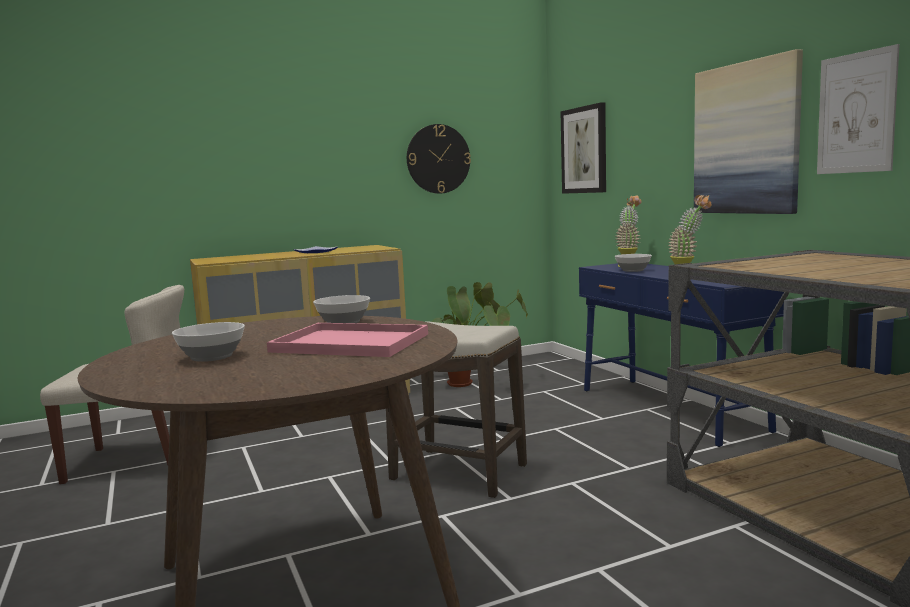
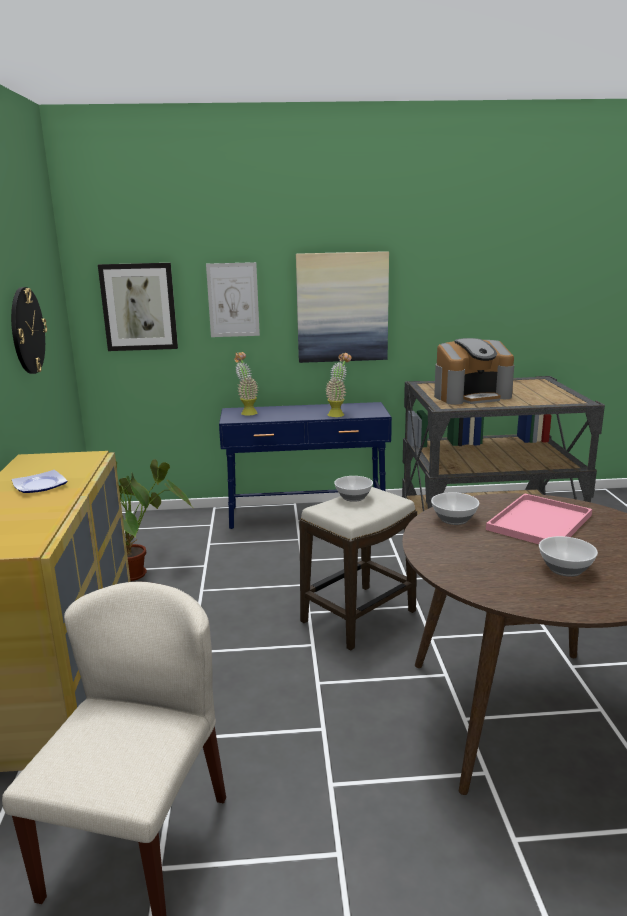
camera: 70 degrees left, 10 degrees up
(633, 270) = (276, 416): bowl -> bowl (353, 497)
(804, 265) = (471, 396): none -> coffee machine
(856, 113) = (425, 297): picture -> picture (233, 300)

